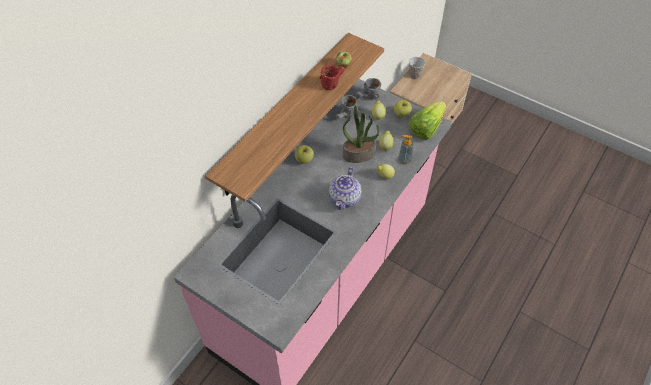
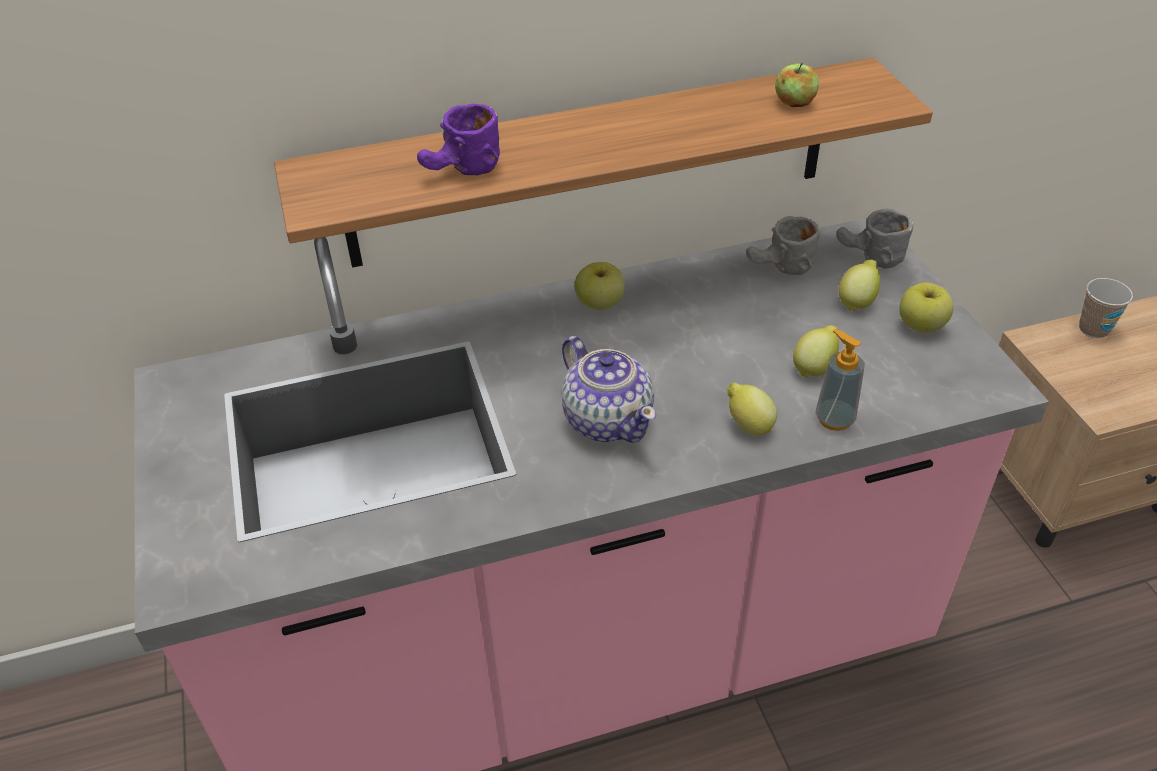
camera: 40 degrees right, 10 degrees down
(273, 145) = (462, 172): none -> purple mug
(332, 82) = (730, 121): red mug -> none
(345, 198) = (608, 419): teapot -> teapot turned 90 degrees counterclockwise
(358, 154) = (731, 352): potted plant -> none
(426, 128) = (961, 382): lettuce -> none

